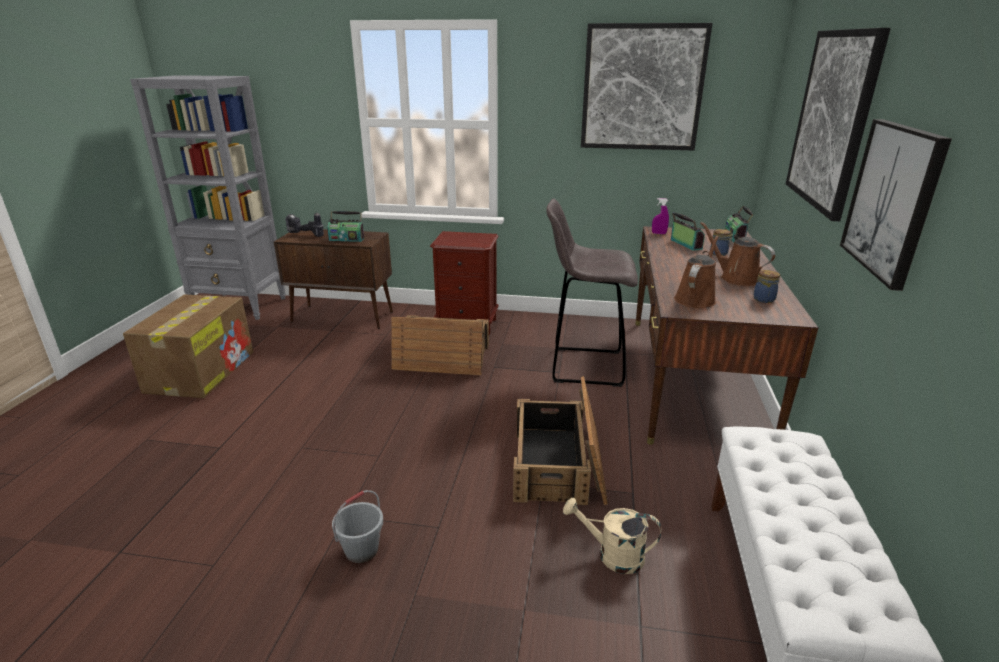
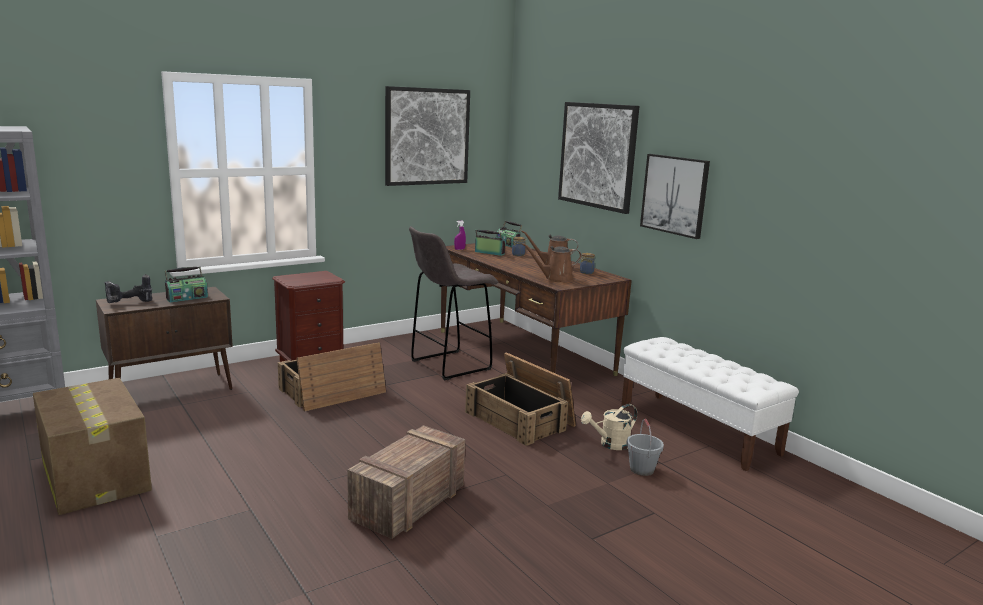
camera: 45 degrees left, 10 degrees down
(311, 509) = (407, 504): none -> crate
(362, 550) = (482, 504): grey bucket -> grey bucket (642, 469)
(696, 298) = (555, 279): brown watering can -> brown watering can turned 90 degrees counterclockwise

